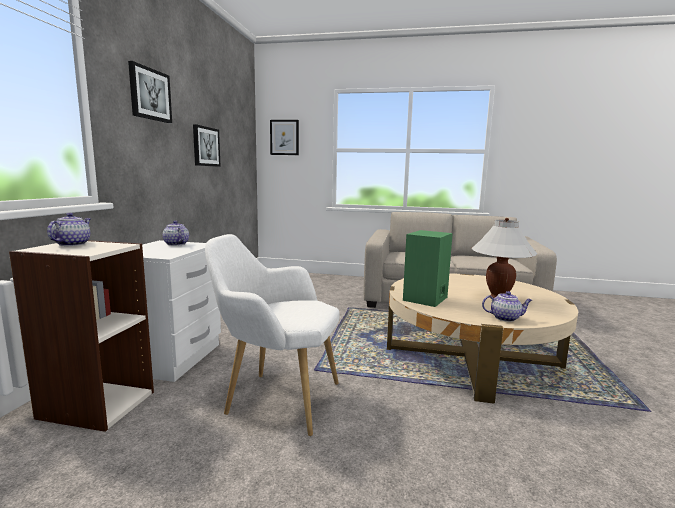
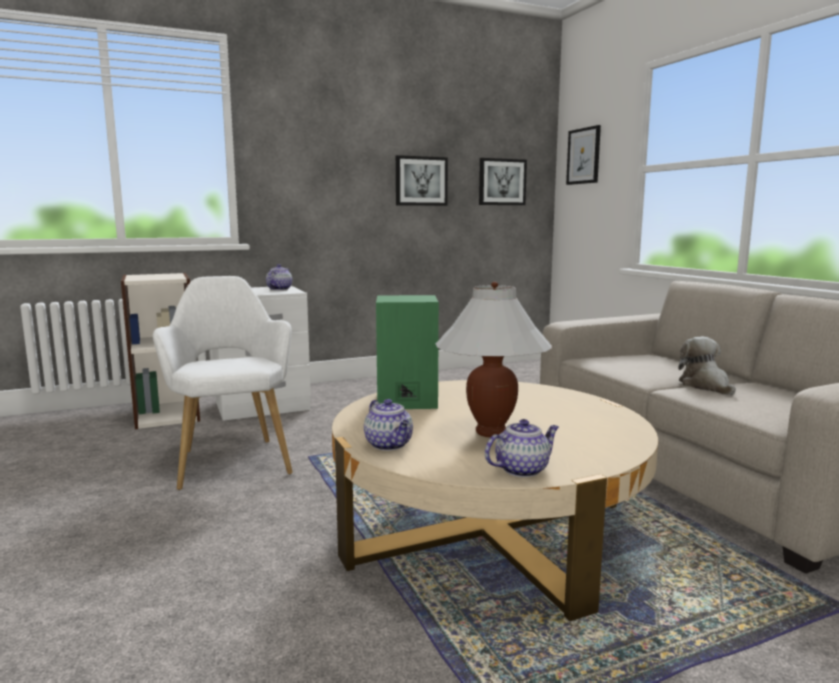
camera: 55 degrees right, 0 degrees up
(72, 244) = (162, 274): teapot -> teapot (522, 469)
(150, 94) = (320, 131): picture -> picture (502, 182)
(461, 260) = (705, 386): none -> plush toy

